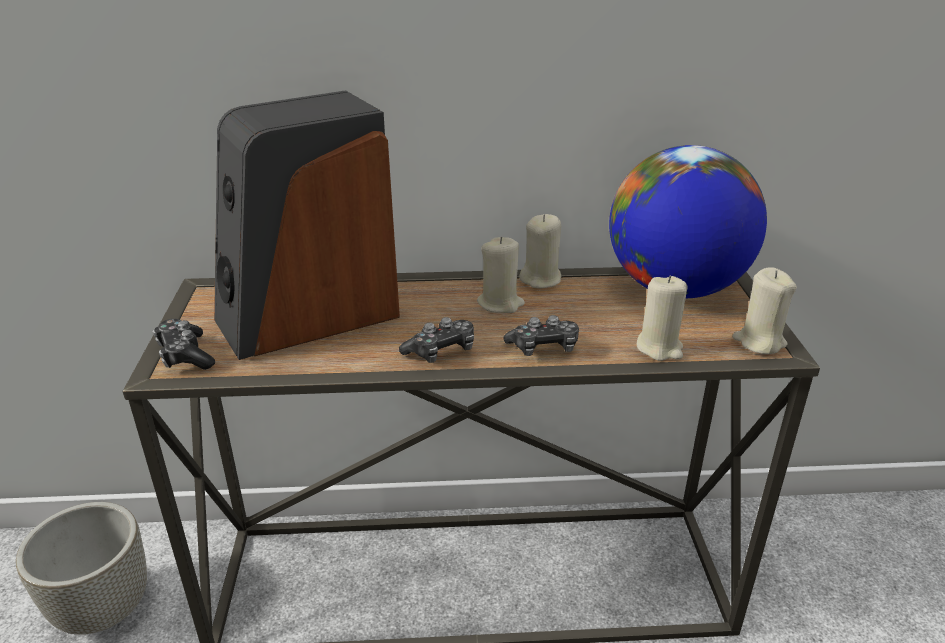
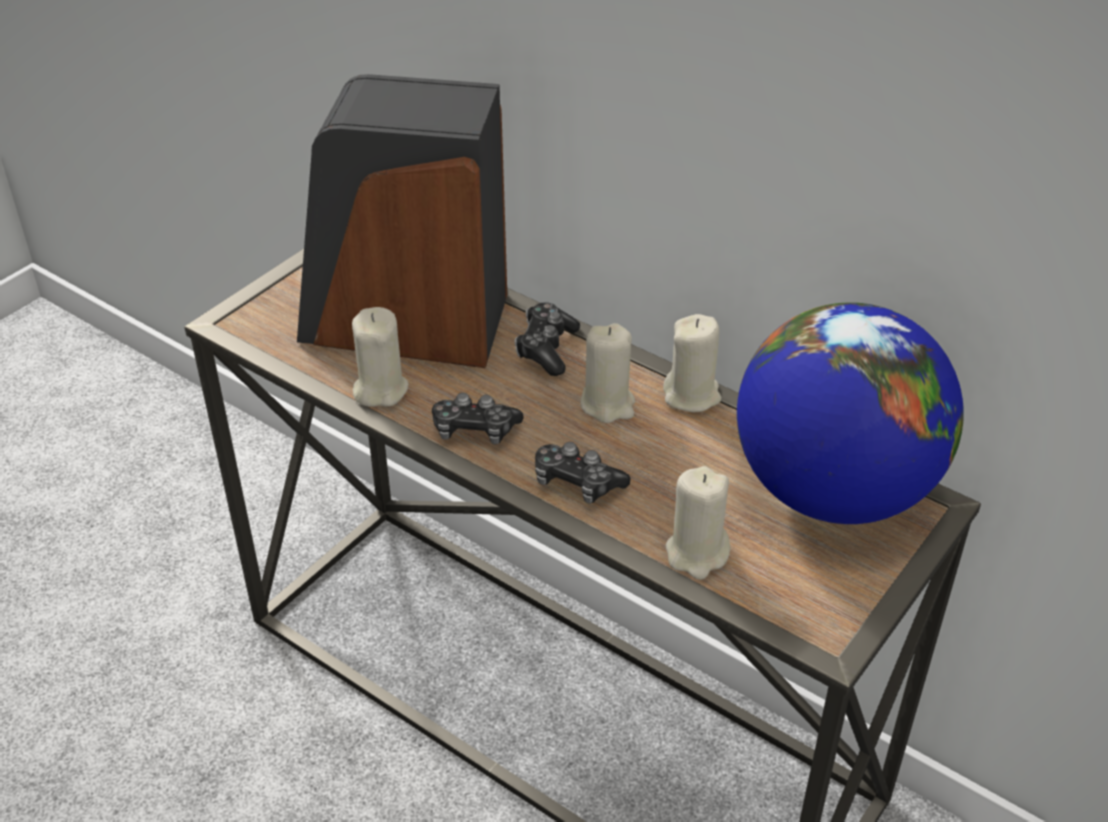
camera: 40 degrees right, 10 degrees up
(104, 608) = (217, 517): grey planter -> none
(185, 355) = (262, 313): game controller -> game controller (546, 348)
(759, 341) = (824, 614): beige candle -> beige candle (380, 389)

